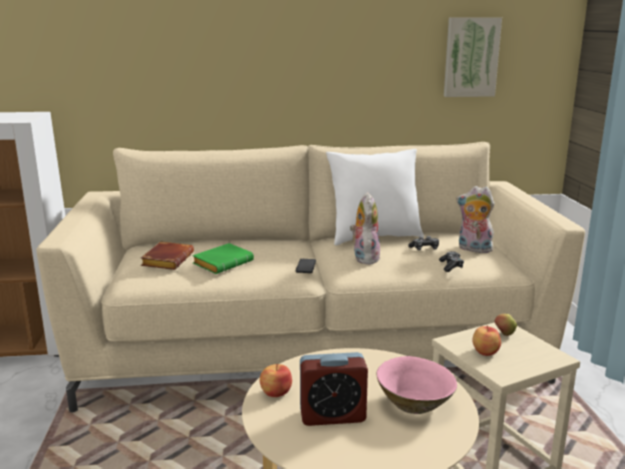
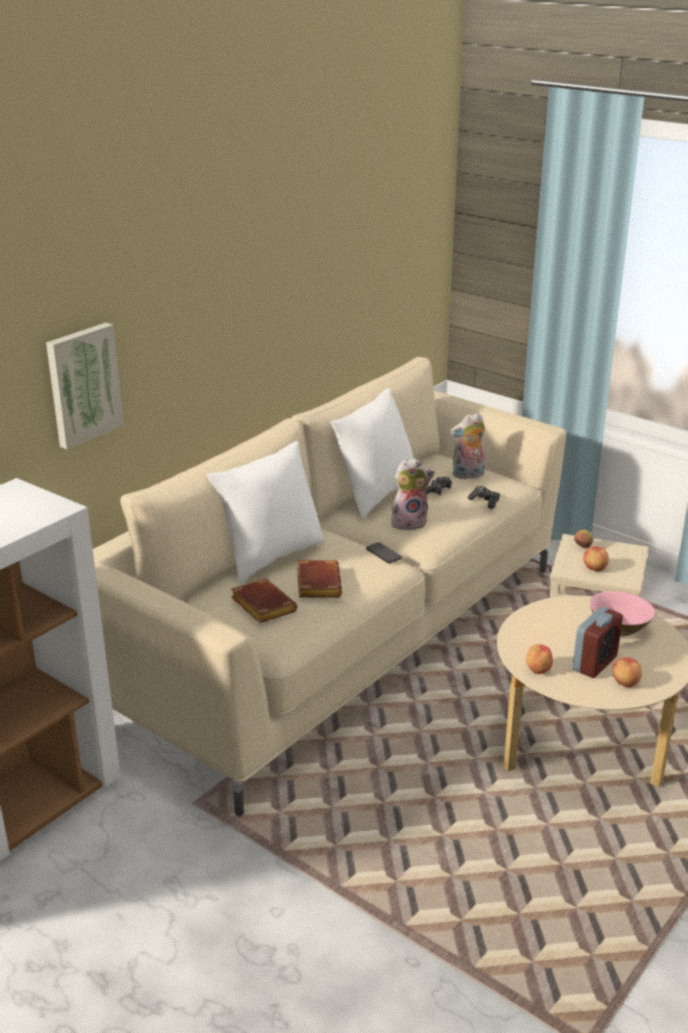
camera: 45 degrees left, 10 degrees up
(223, 263) = (316, 583): green book -> brown book
(233, 242) = (270, 557): none -> white pillow
(326, 446) = (625, 682): none -> apple
(364, 258) = (409, 522): plush toy -> plush toy turned 120 degrees clockwise
(471, 57) = (383, 266): picture -> picture (82, 384)

